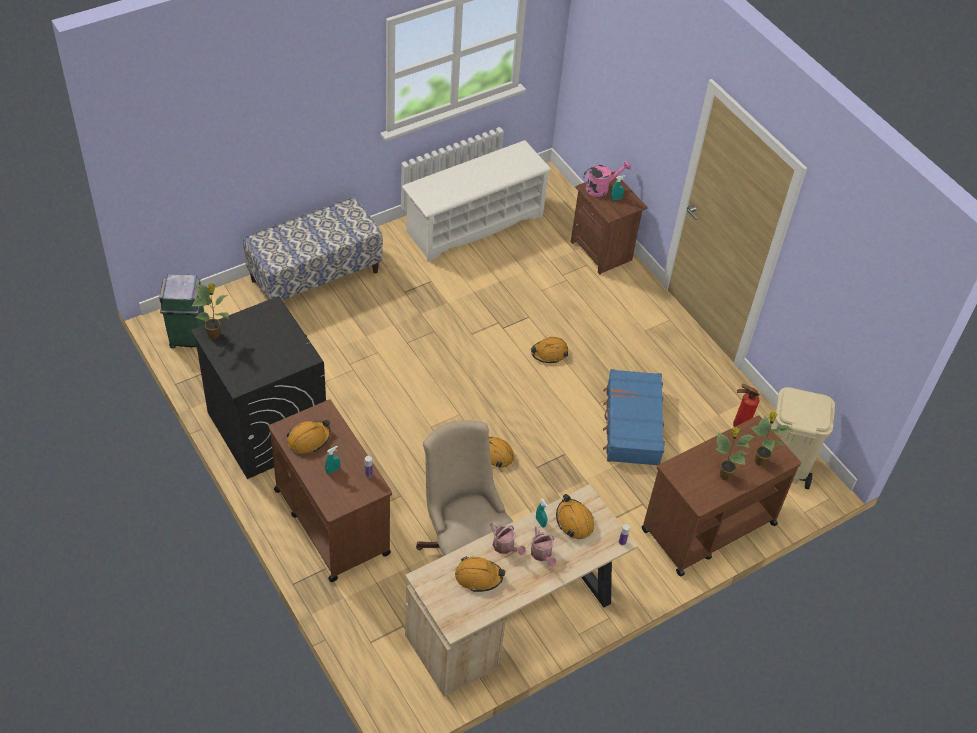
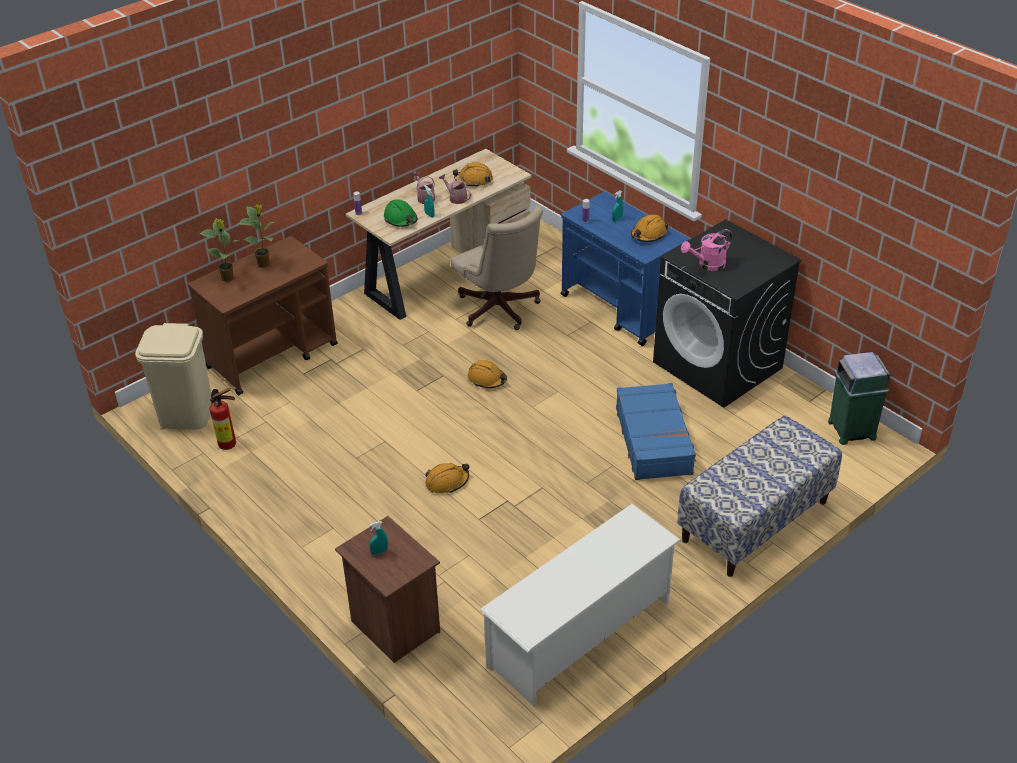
camera: 175 degrees right, 10 degrees down
(214, 334) = (776, 259): potted plant -> none
(331, 521) = (621, 309): brown cart -> blue cart
(574, 521) = (400, 219): orange hard hat -> green hard hat
(601, 188) = (401, 564): pink watering can -> pink watering can (707, 265)
(632, 424) = (348, 426): blue suitcase -> blue suitcase (654, 440)

